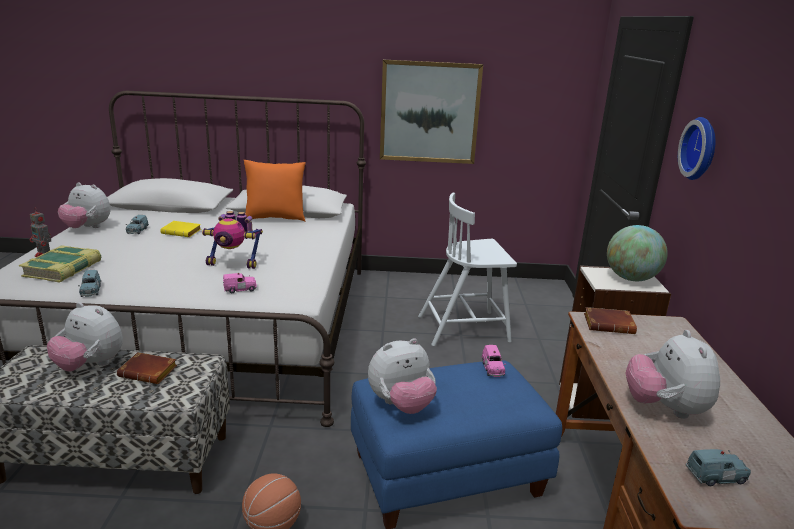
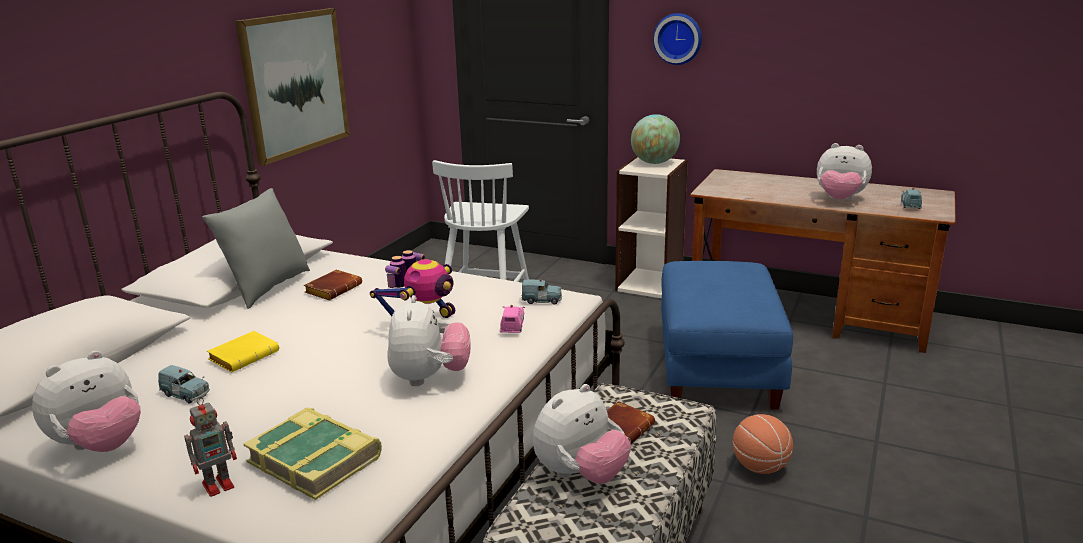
camera: 65 degrees left, 0 degrees up
(91, 291) = (437, 429): blue toy car -> blue toy car (542, 300)
(275, 218) = (267, 288): orange pillow -> grey pillow
(401, 405) = (736, 307): plush toy -> plush toy (430, 378)
(492, 369) = (693, 264): pink toy car -> none
(609, 325) = (720, 188): brown book -> brown book (333, 289)

